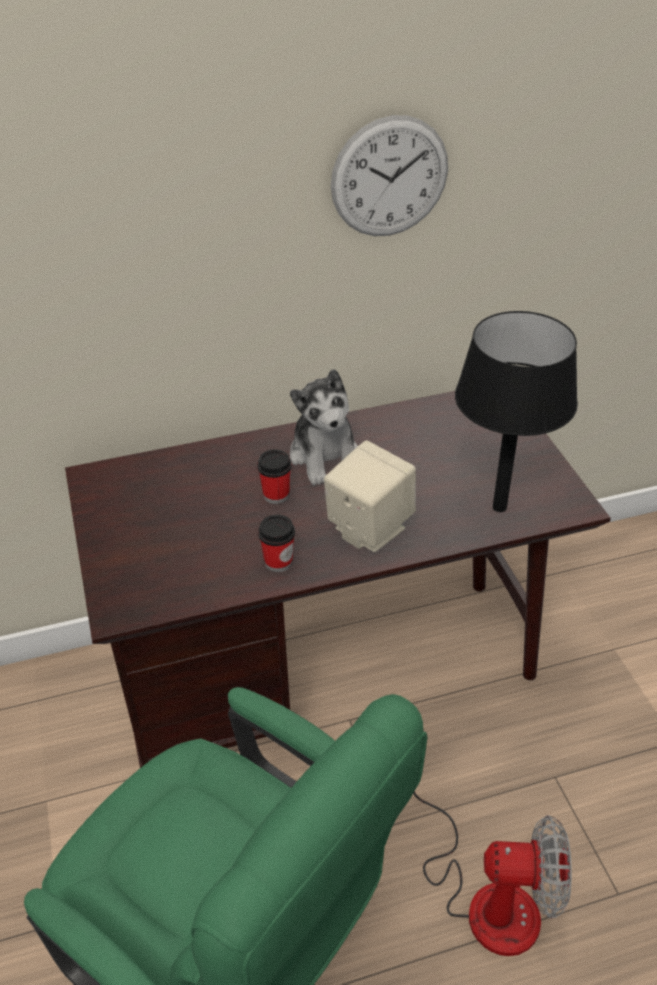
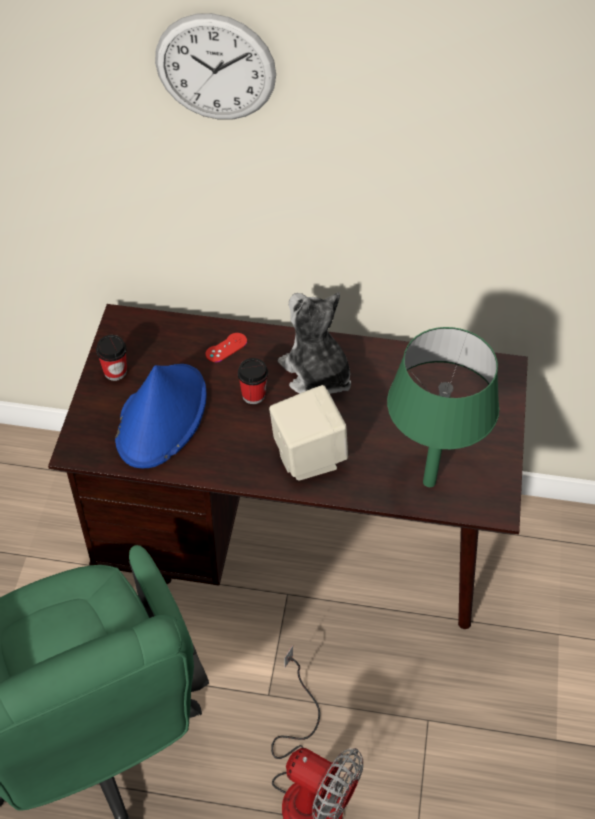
camera: 25 degrees right, 10 degrees up
(192, 546) = (162, 416): none -> blue hat
(219, 464) = (226, 347): none -> red game controller
(278, 562) = (218, 457): cup -> cup (115, 372)
(325, 456) = (316, 374): plush toy -> plush toy turned 135 degrees clockwise
(389, 177) = (424, 159): wall clock -> wall clock (215, 68)
(499, 507) = (429, 481): black table lamp -> green table lamp

